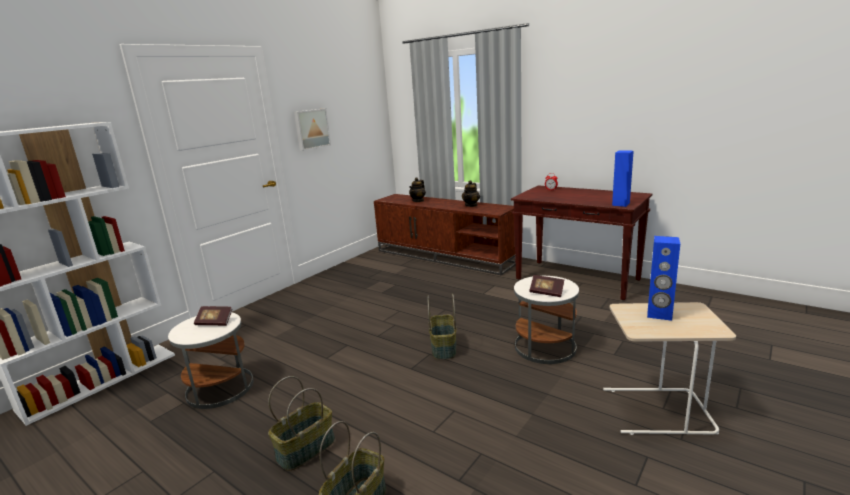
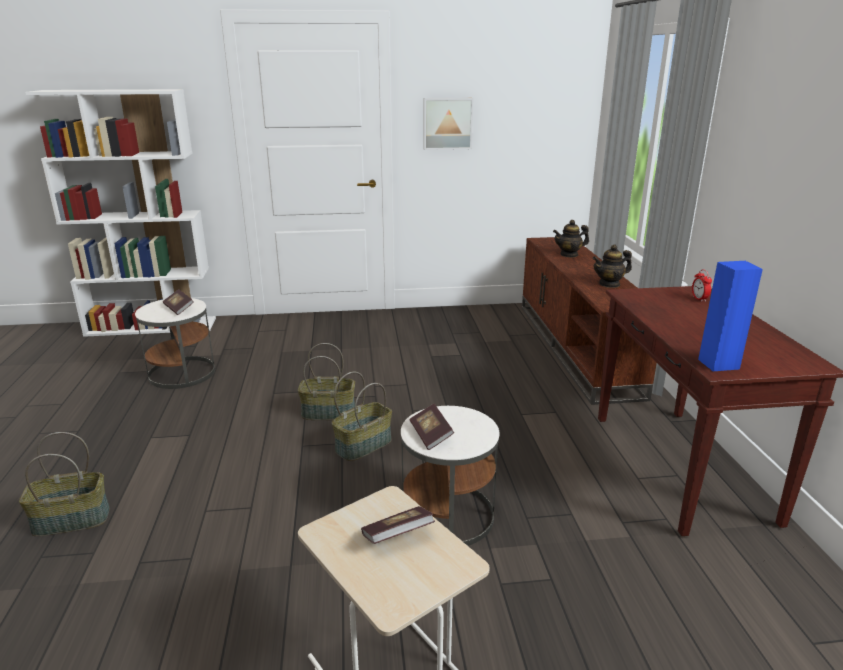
camera: 45 degrees right, 5 degrees up
(306, 449) = (131, 455): basket -> basket (329, 412)
(659, 314) = (397, 536): blue speaker -> book

